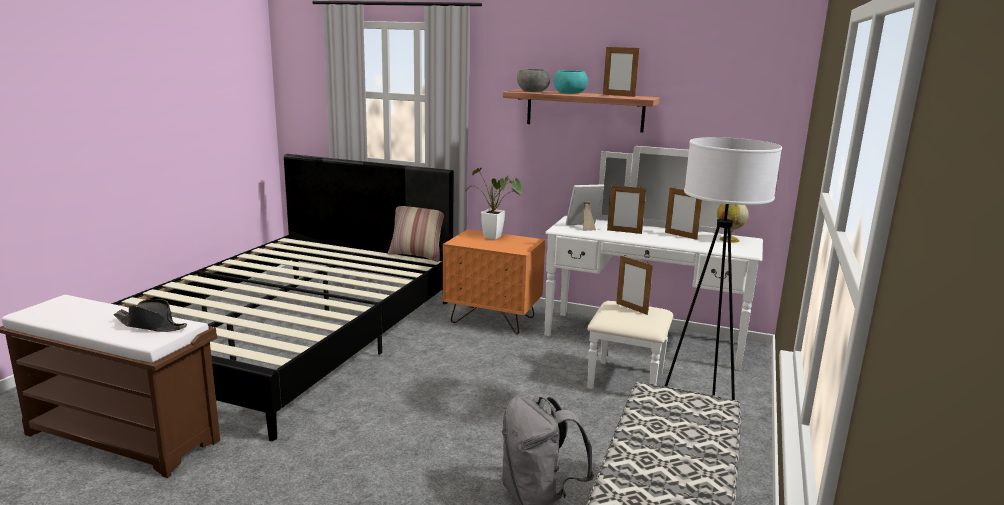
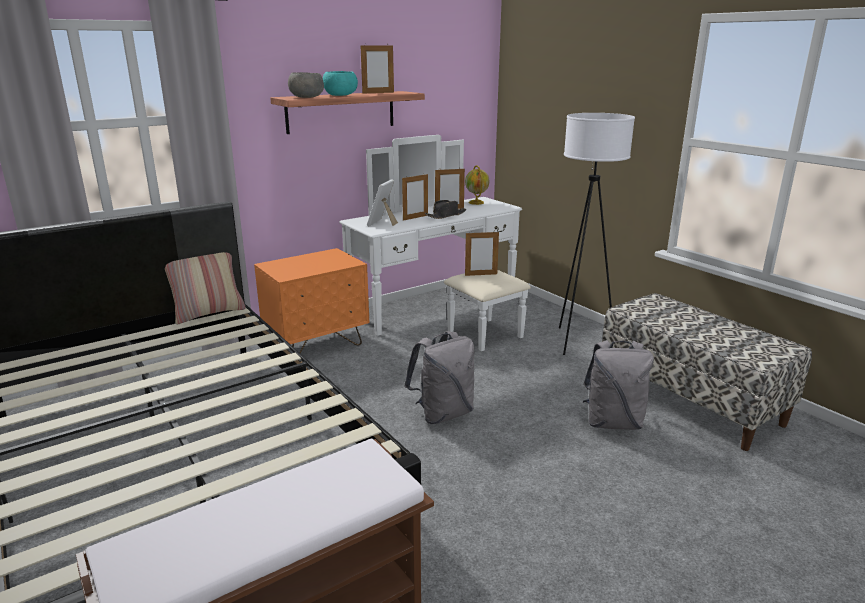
camera: 55 degrees left, 5 degrees up
(151, 325) = (337, 476): black hat -> black hat (446, 215)
(450, 403) = (443, 413): none -> grey backpack
(496, 238) = (302, 261): potted plant -> none

